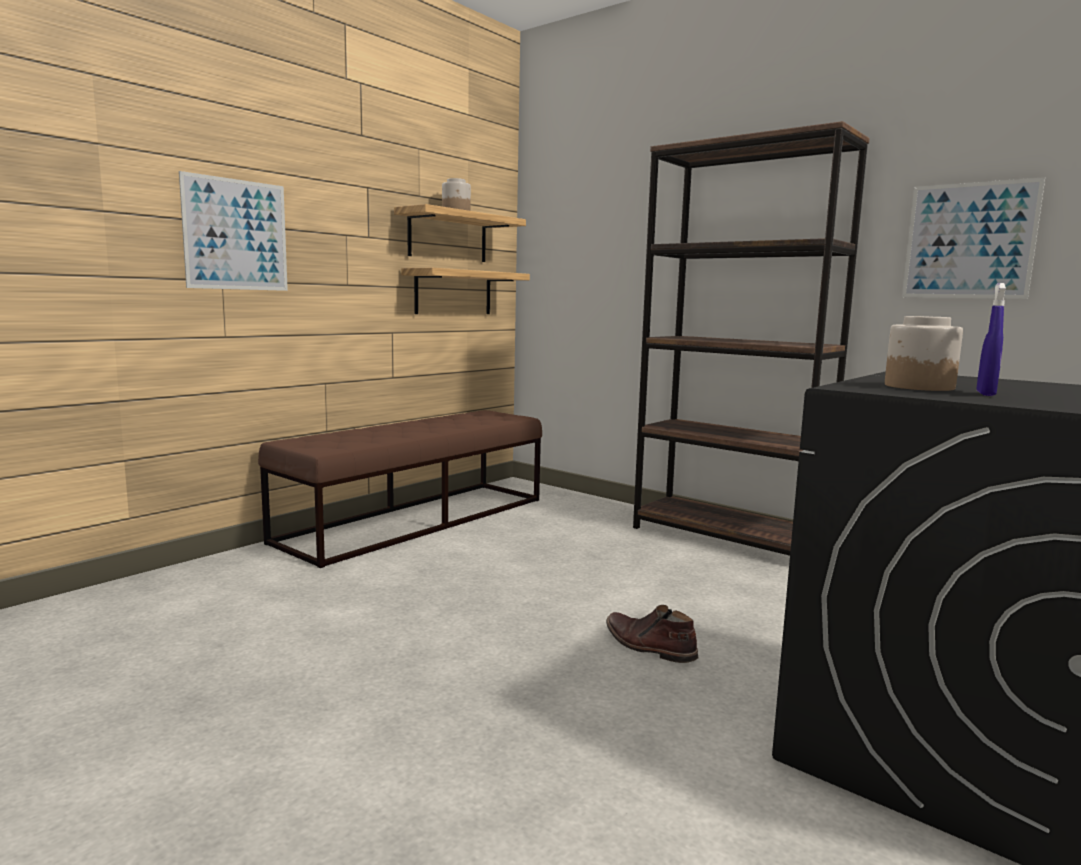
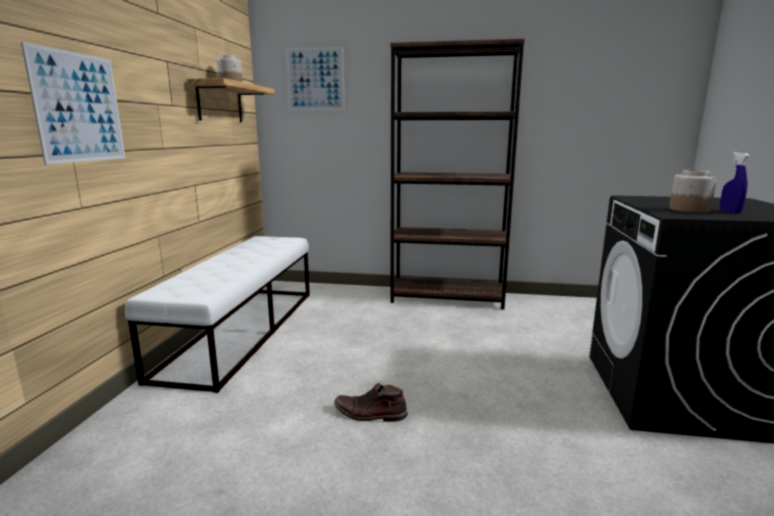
camera: 30 degrees left, 5 degrees up
(417, 519) = (242, 330): brown bench -> white bench
(453, 292) = (227, 148): shelf -> none
(648, 646) = (496, 382): brown boot -> brown boot (370, 414)
(969, 241) = (573, 112): picture -> picture (315, 79)

